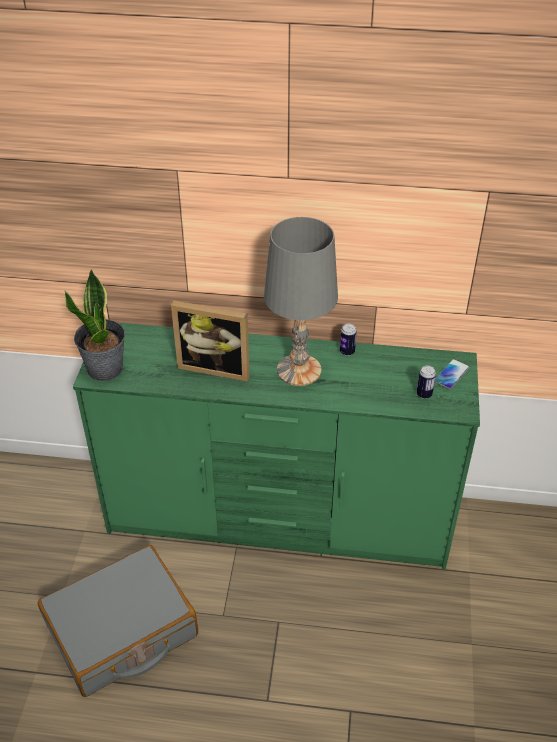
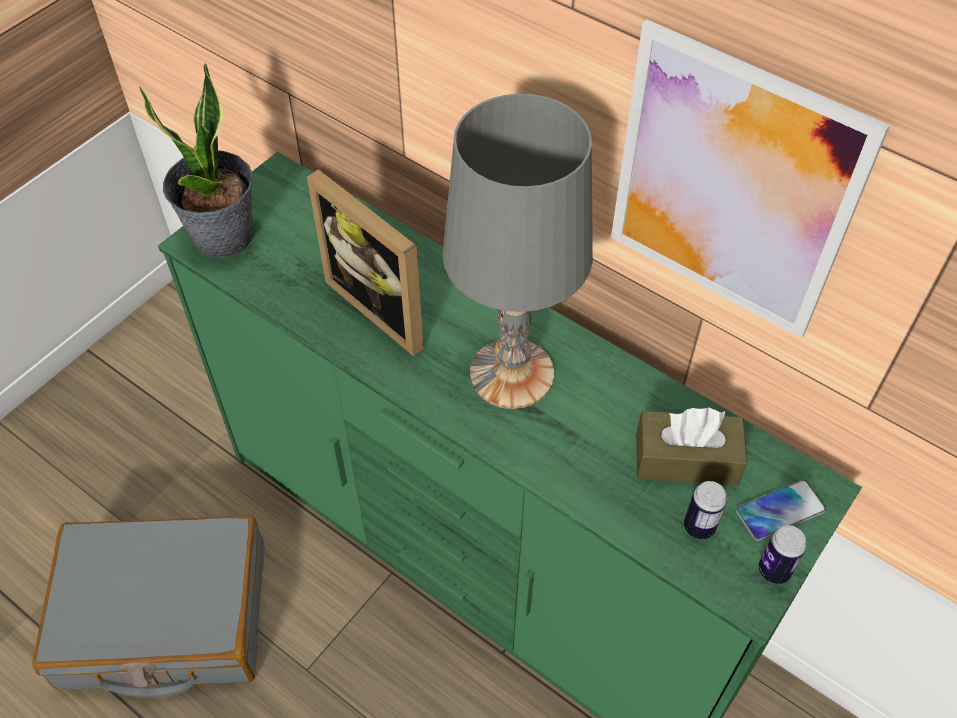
camera: 30 degrees right, 10 degrees up
(347, 352) = (619, 375): can -> can (774, 570)
(382, 232) = (731, 187): none -> picture
(400, 372) = (686, 459): none -> brown tissue box

